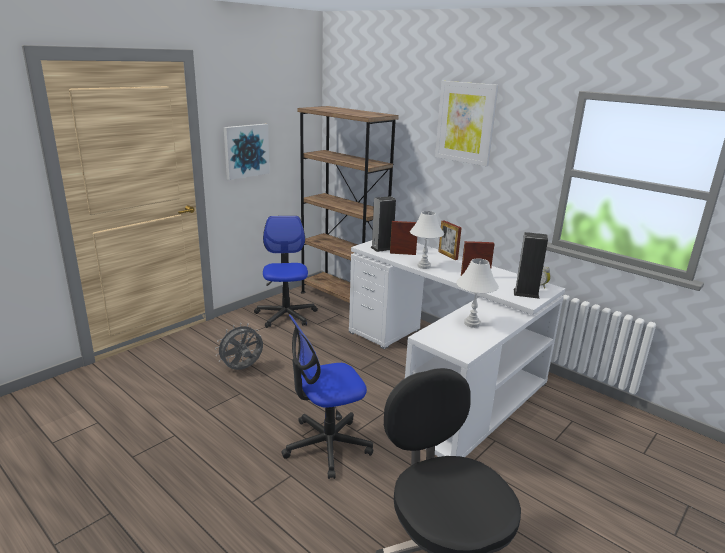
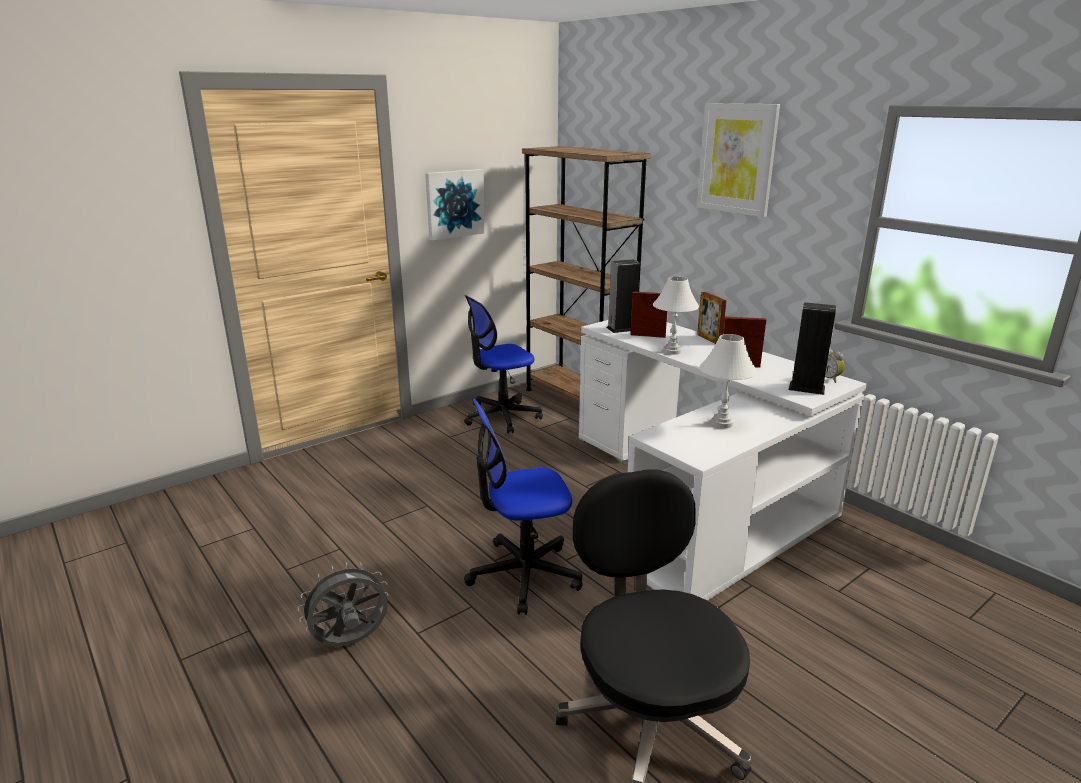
camera: 10 degrees right, 0 degrees up
(242, 369) = (435, 477): grey fan -> grey fan (350, 643)
(286, 315) = (502, 416): office chair -> office chair turned 120 degrees counterclockwise

